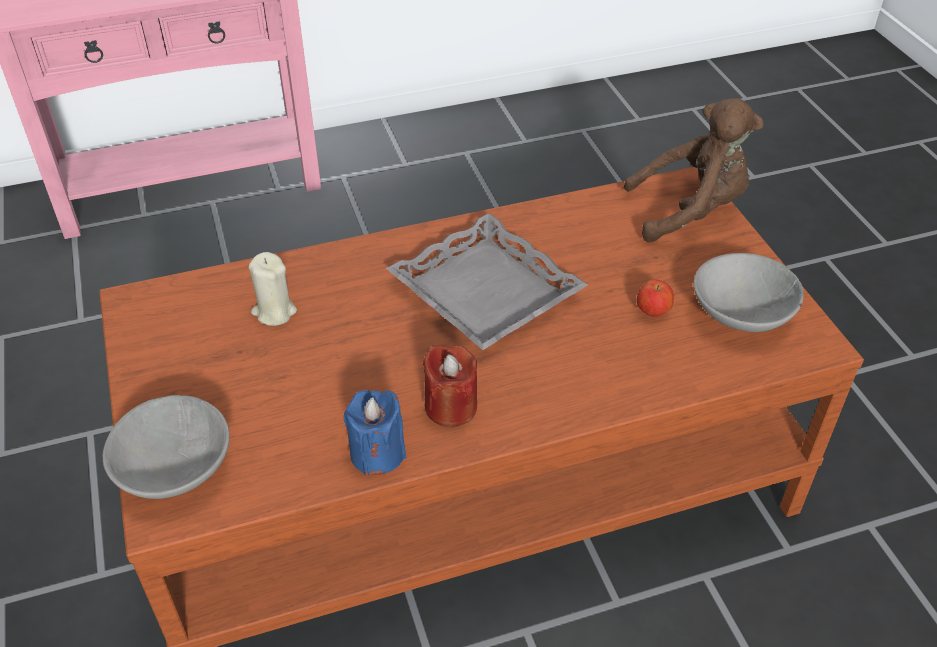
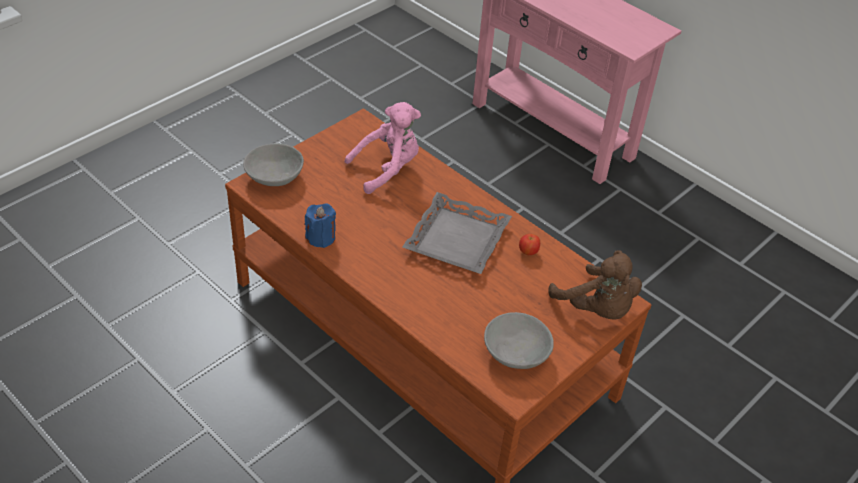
camera: 60 degrees right, 0 degrees up
(274, 312) = (387, 169): beige candle -> pink plush toy
(451, 407) = (365, 253): red candle -> none
(652, 311) = (489, 313): apple -> apple (528, 252)

